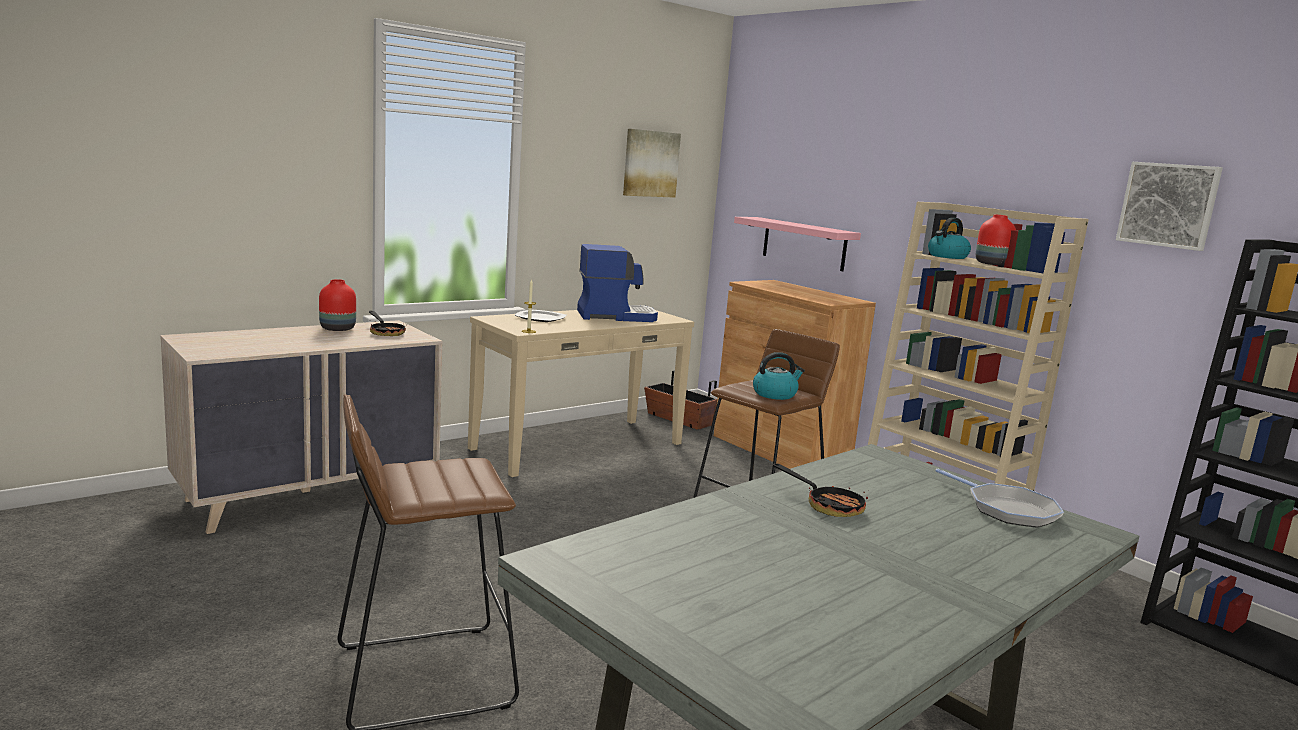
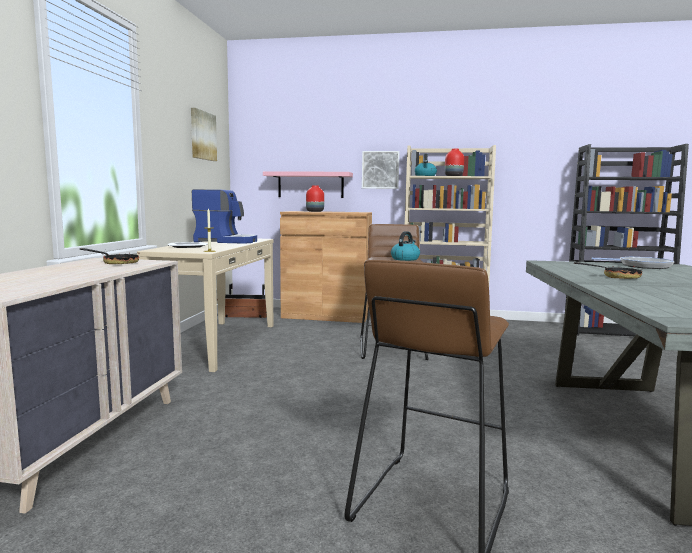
camera: 40 degrees left, 5 degrees down
(338, 329) = (67, 266): red vase -> red vase (315, 211)
(615, 316) = (226, 241): coffee machine -> coffee machine turned 60 degrees clockwise
(1168, 205) = (529, 137): picture -> picture (380, 170)

